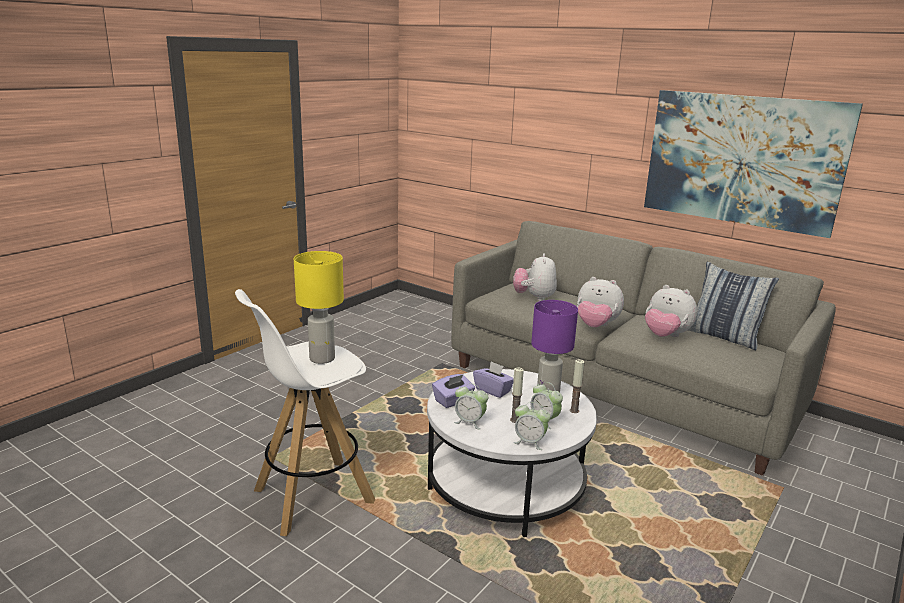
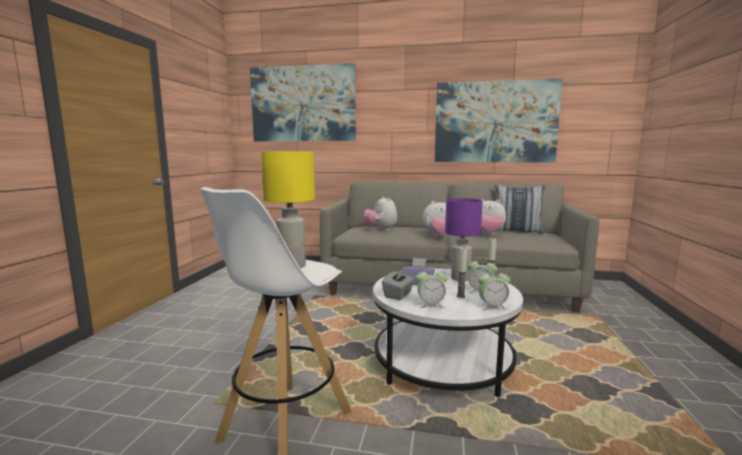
camera: 25 degrees left, 10 degrees down
(453, 401) = (398, 294): purple tissue box -> grey tissue box
(482, 100) = (303, 104): none -> picture

